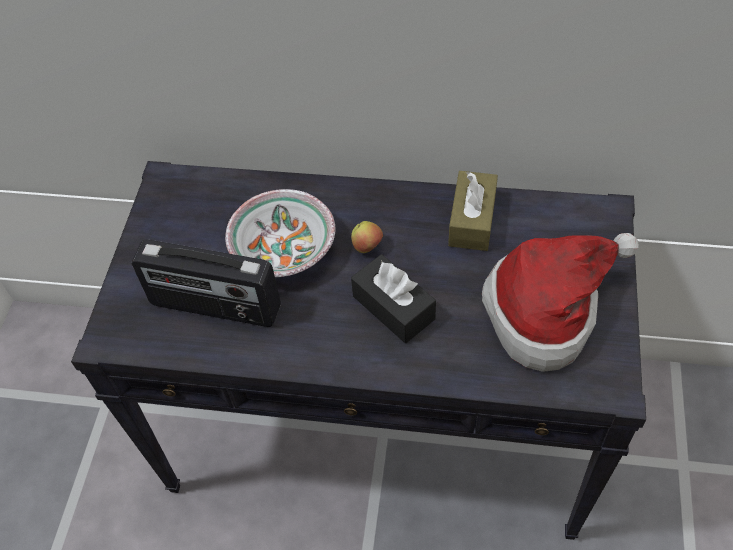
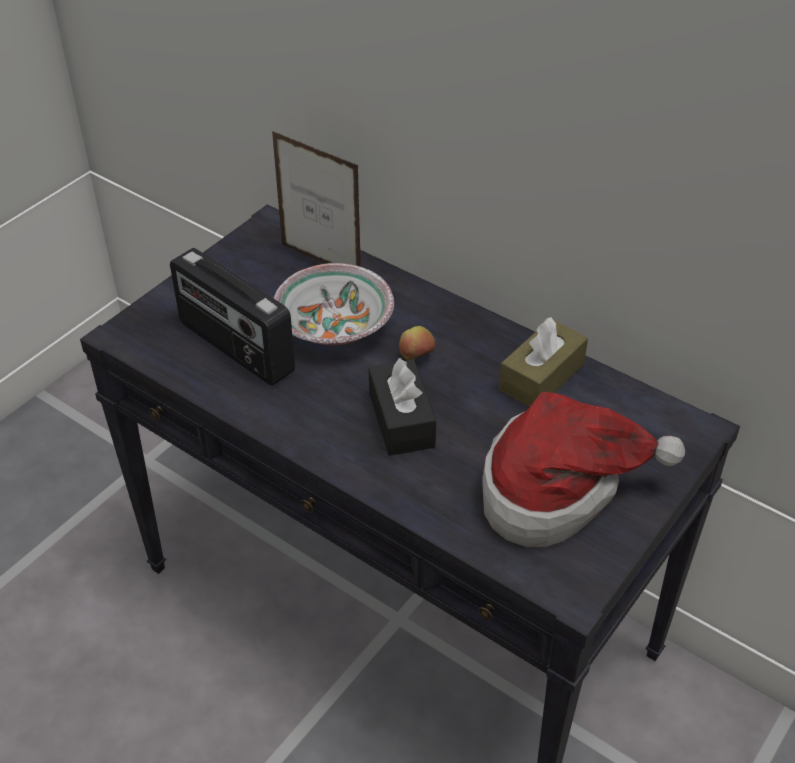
camera: 25 degrees right, 10 degrees down
(232, 195) = (321, 262): none -> picture frame

